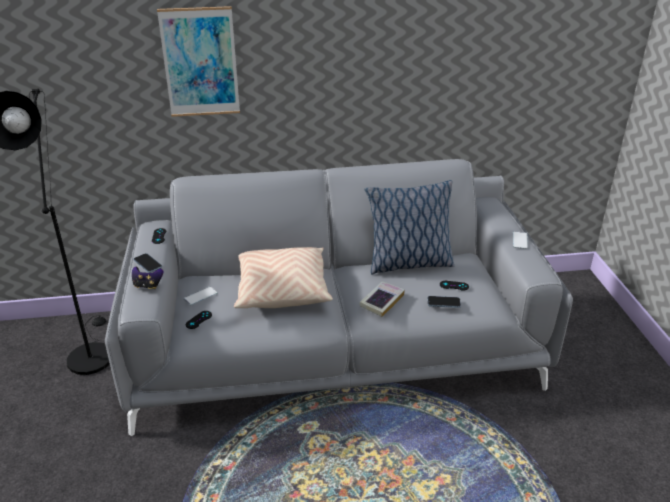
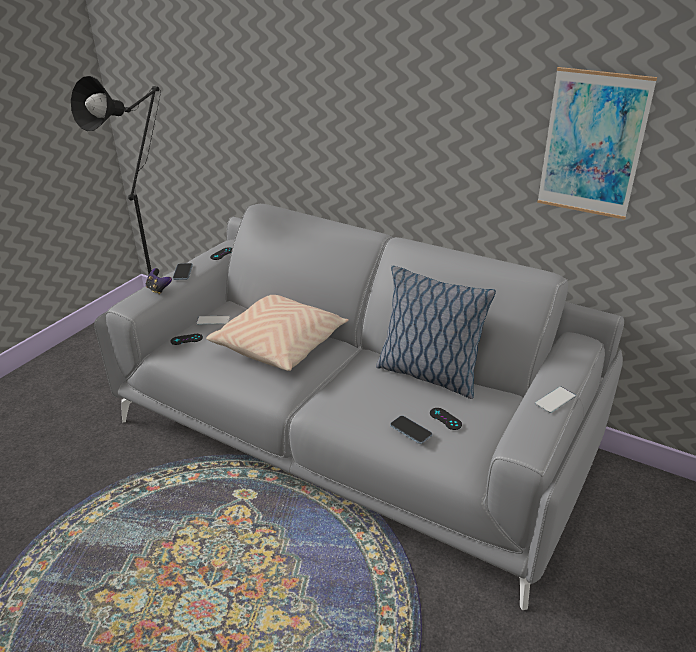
camera: 40 degrees right, 0 degrees up
(200, 62) = (295, 89): picture -> picture (592, 144)
(382, 301) = (350, 398): book -> none

